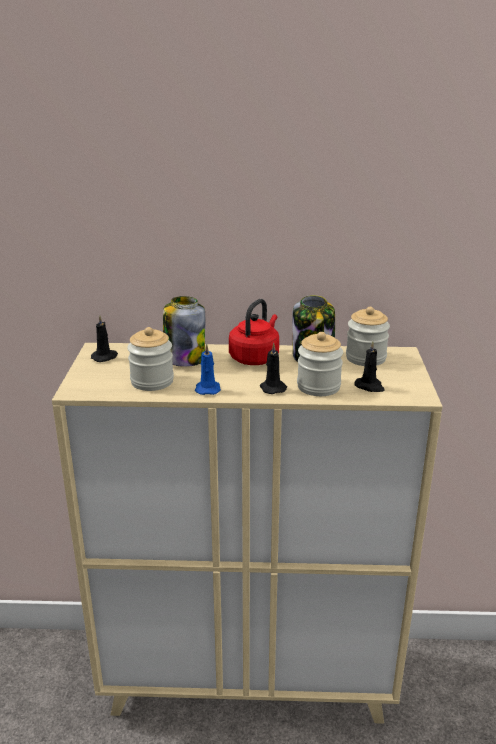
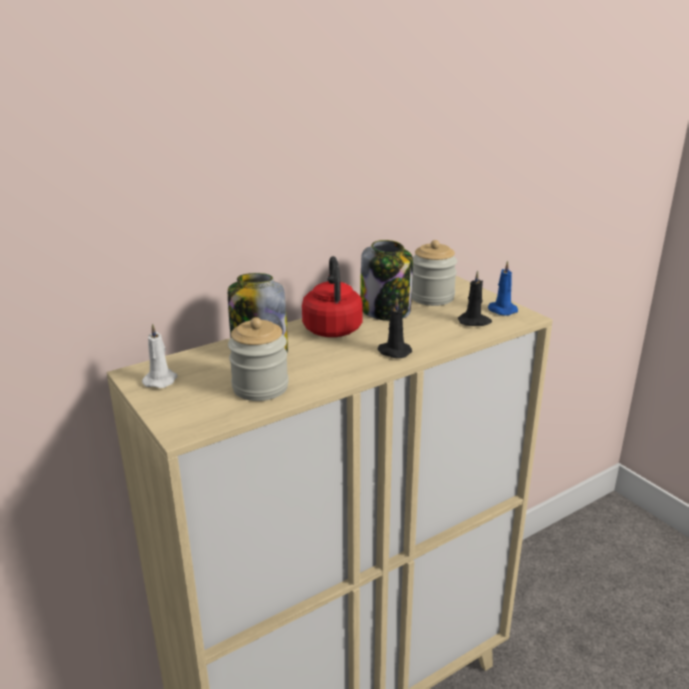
camera: 35 degrees left, 0 degrees up
(105, 357) = (161, 380): black candle -> white candle
(208, 389) = (332, 374): blue candle -> blue candle (501, 310)
(318, 386) = (432, 336): jar -> none

